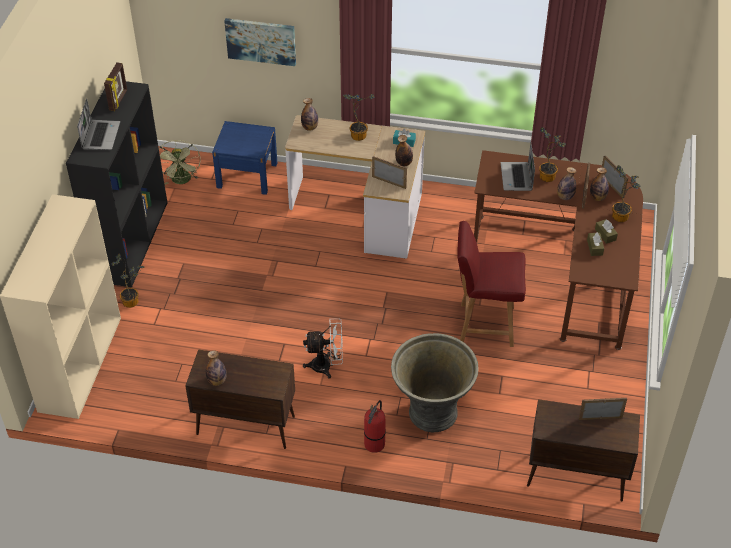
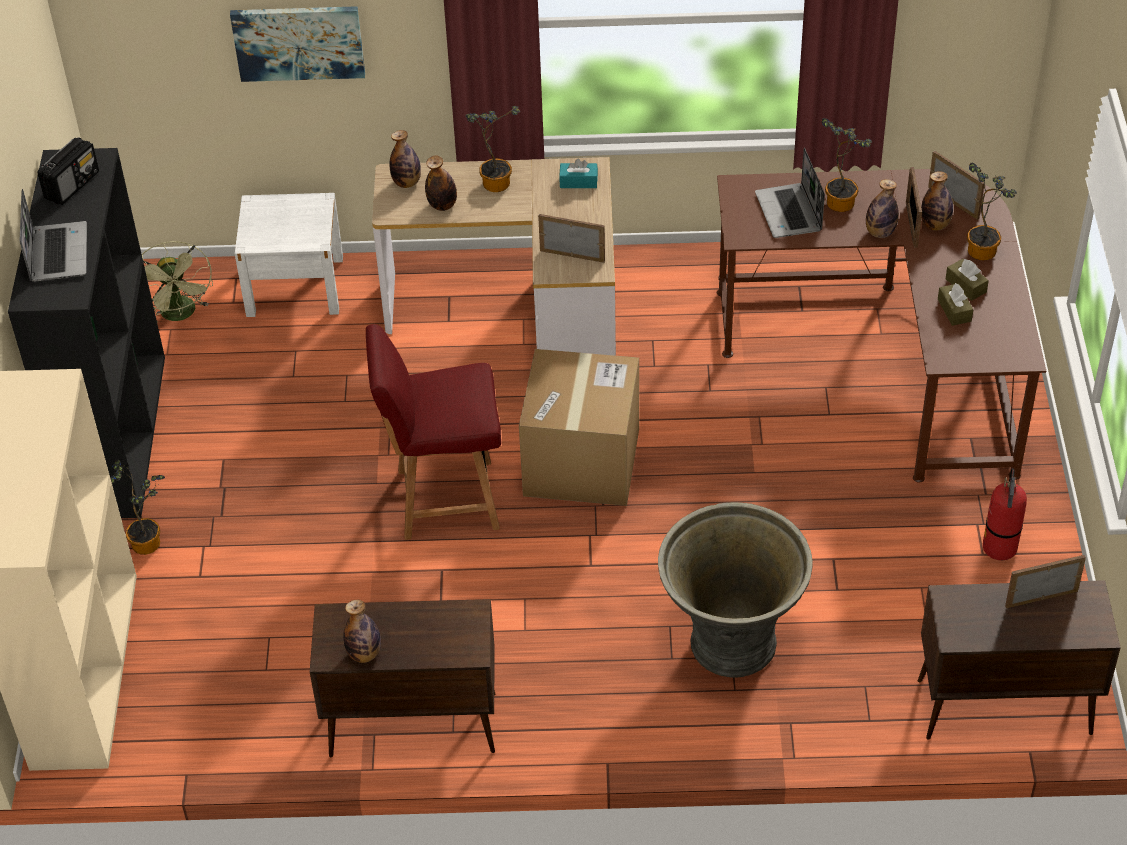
camera: 10 degrees left, 0 degrees up
(119, 100) = (72, 185): picture frame -> radio
(247, 175) = (295, 286): blue nightstand -> white nightstand
(326, 366) = (527, 595): white fan -> none
(374, 444) = (648, 716): fire extinguisher -> fire extinguisher (1000, 548)
(376, 298) = (581, 462): none -> cardboard box
(404, 163) = (589, 218): bottle -> bottle (442, 205)
(484, 324) = (780, 476): red chair -> red chair (444, 499)

